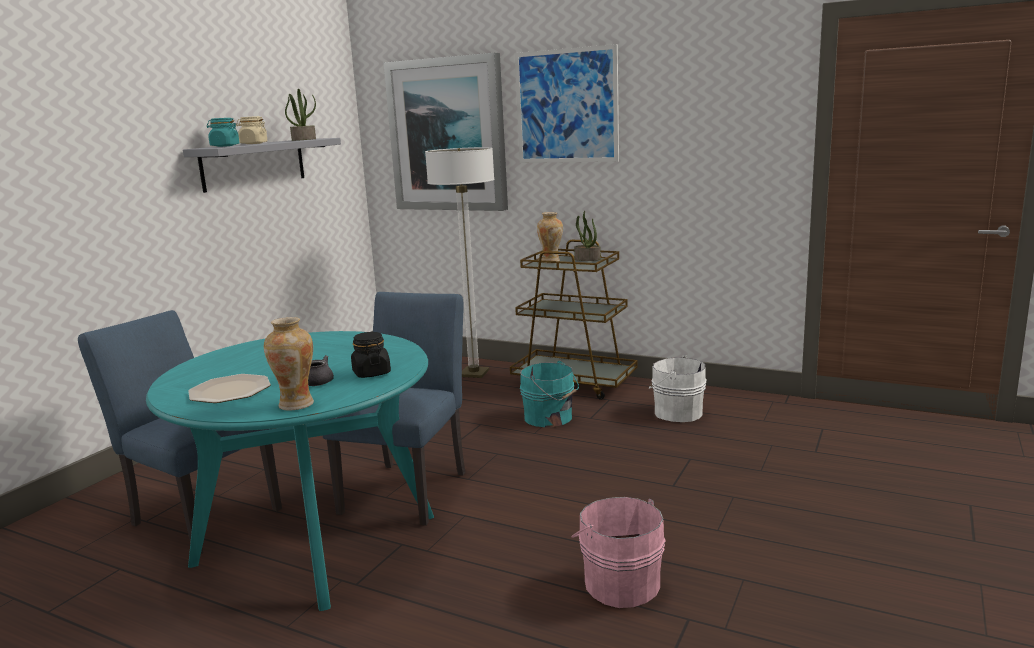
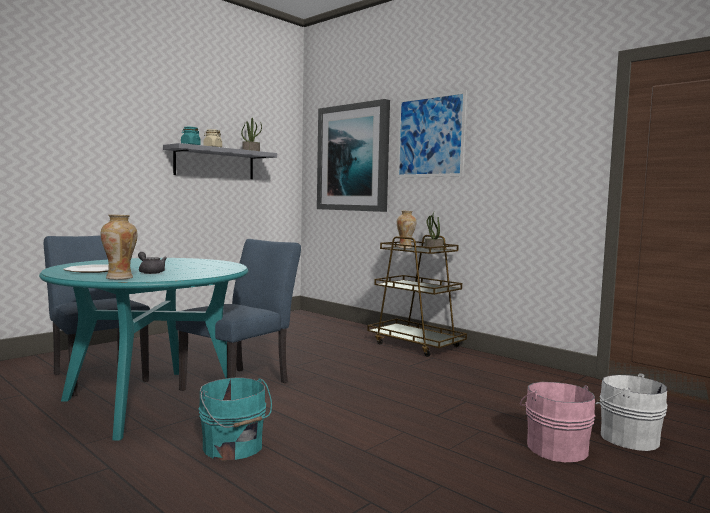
camera: 15 degrees right, 10 degrees down
(371, 373) = (192, 273): black jar -> none
(474, 373) = (348, 330): floor lamp -> none
(550, 418) = (378, 361): turquoise bucket -> turquoise bucket (233, 448)
(620, 583) = (337, 467): pink bucket -> pink bucket (555, 447)
(676, 412) = (479, 372): white bucket -> white bucket (626, 437)

